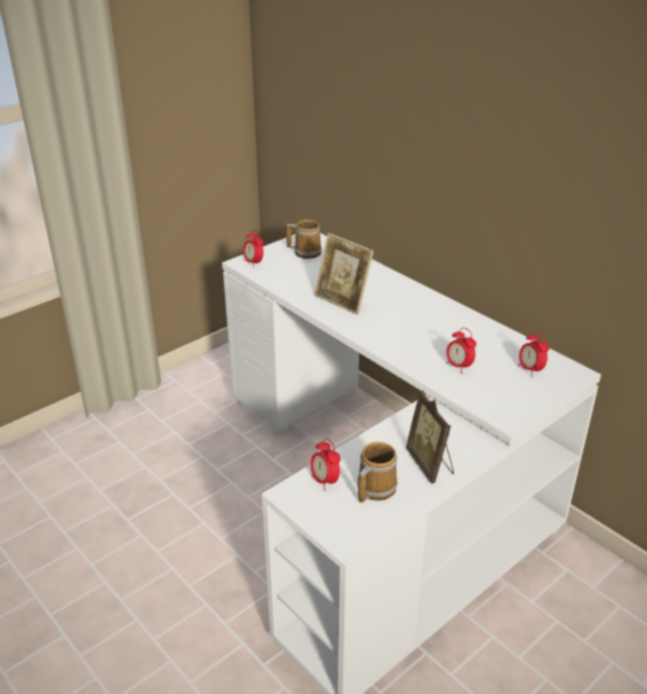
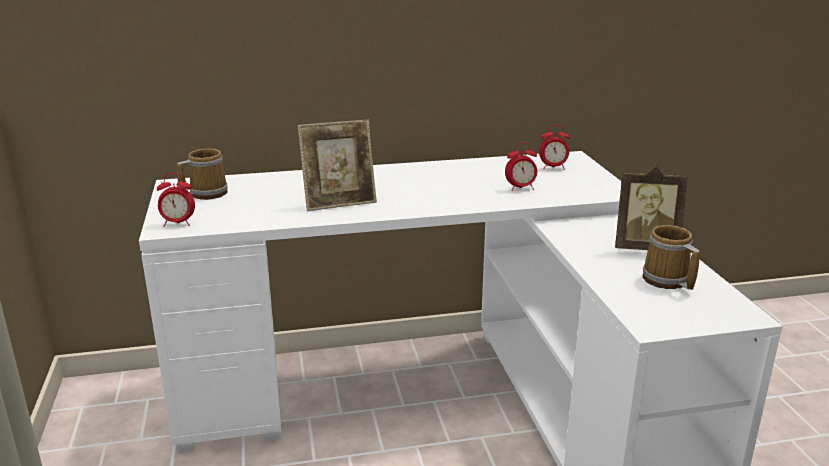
camera: 60 degrees left, 10 degrees down
(325, 481) = (640, 301): alarm clock -> none

